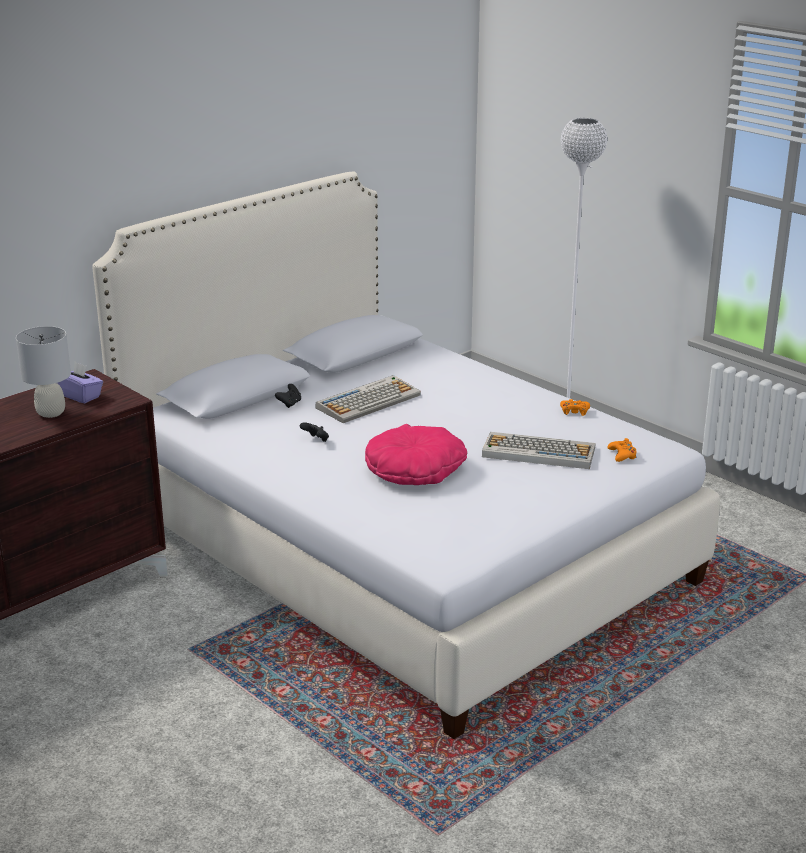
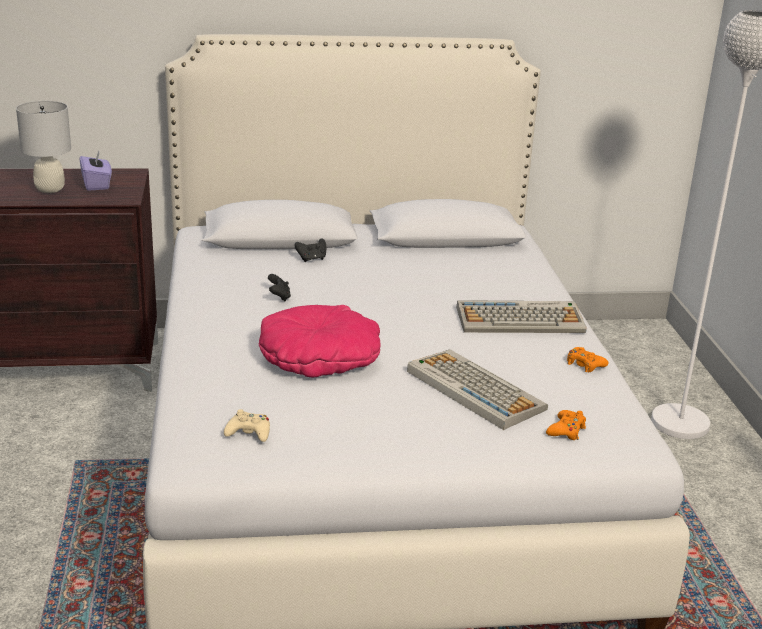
camera: 35 degrees right, 0 degrees up
(369, 401) = (386, 280): keyboard -> keyboard (521, 319)
(454, 532) = (249, 433): none -> beige game controller

